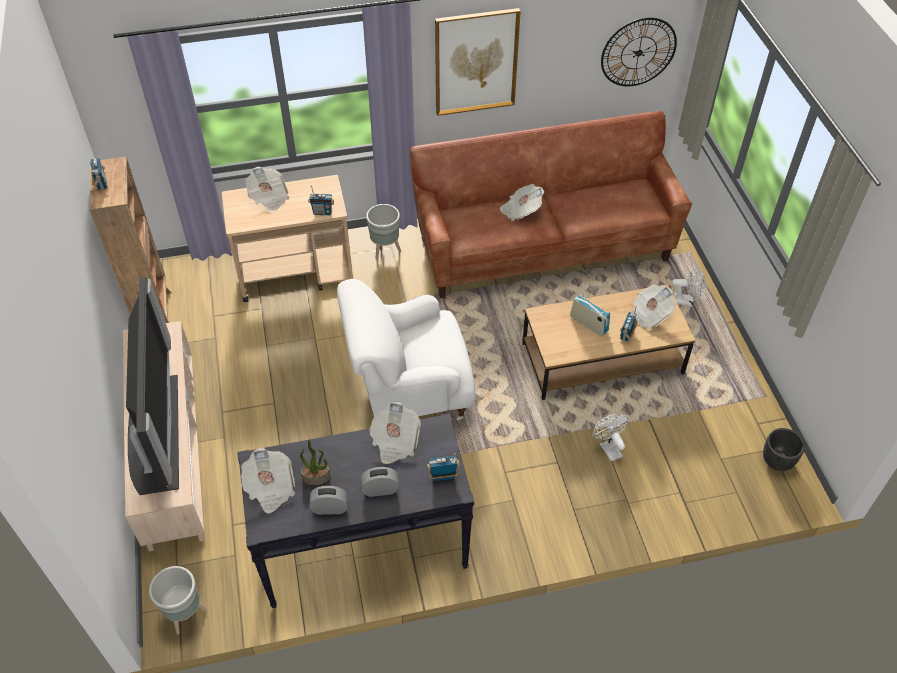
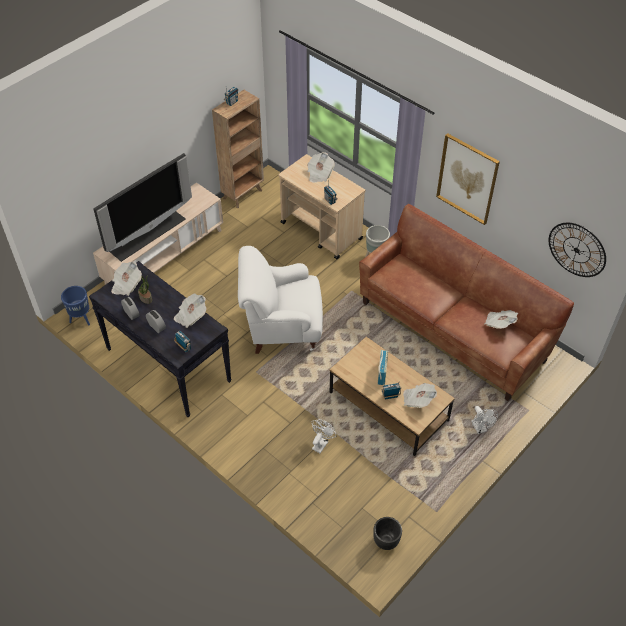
camera: 55 degrees right, 0 degrees up
(186, 614) = (81, 319): grey planter -> blue planter
(409, 392) = (282, 328): white armchair -> white armchair turned 45 degrees counterclockwise
(521, 210) = (434, 289): newspaper -> newspaper (499, 323)

